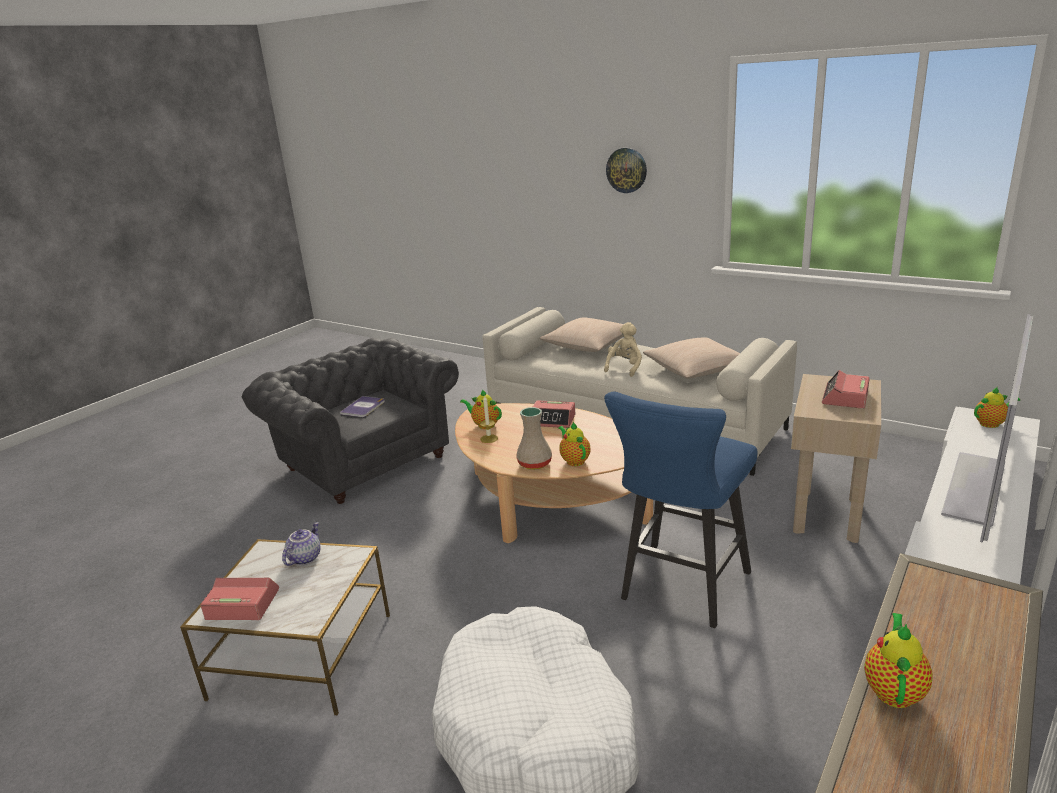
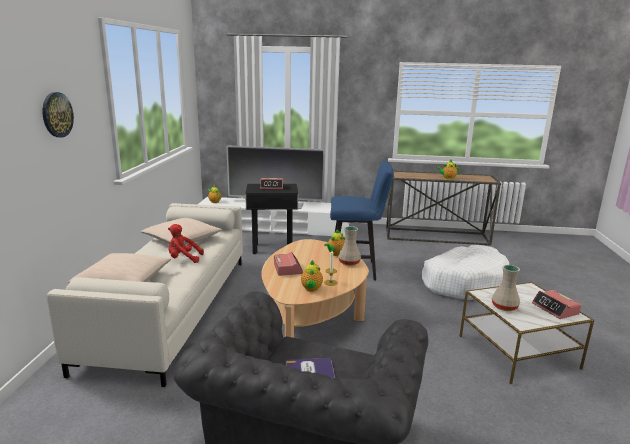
camera: 120 degrees left, 5 degrees down
(304, 558) = (505, 307): teapot -> beige vase
(625, 367) = (183, 259): beige plush toy -> red plush toy
(826, 515) = (272, 248): beige side table -> black side table

